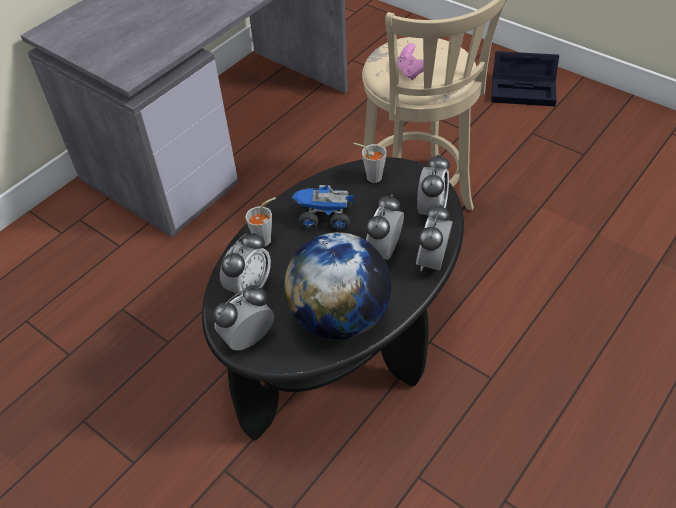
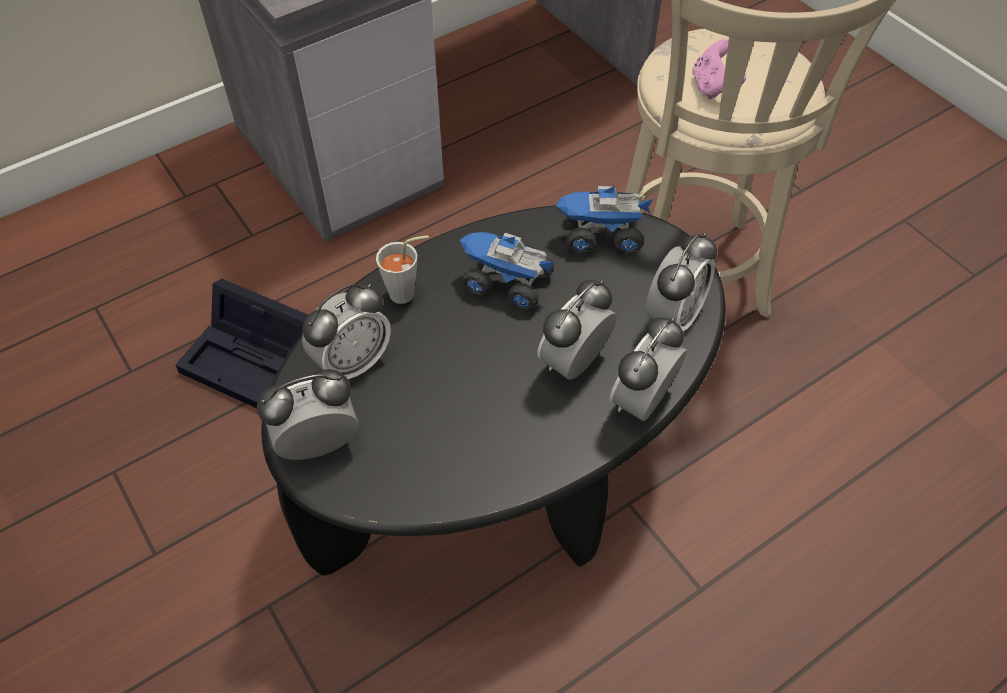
camera: 15 degrees right, 5 degrees up
(340, 317) = (465, 450): globe -> none
(370, 176) = (600, 236): grey cup -> toy truck
(525, 89) = (917, 148): black storage box -> black storage box (257, 361)

